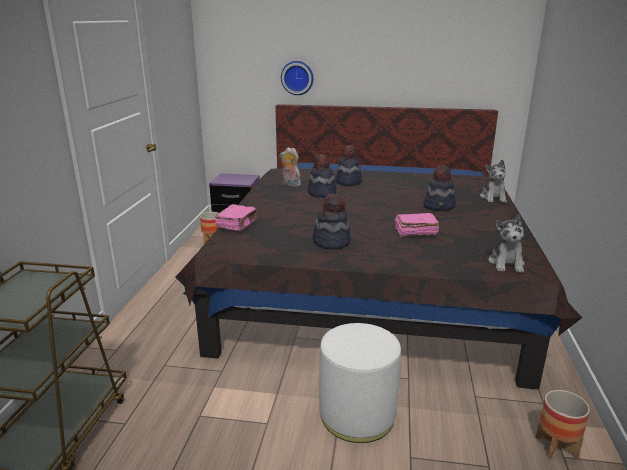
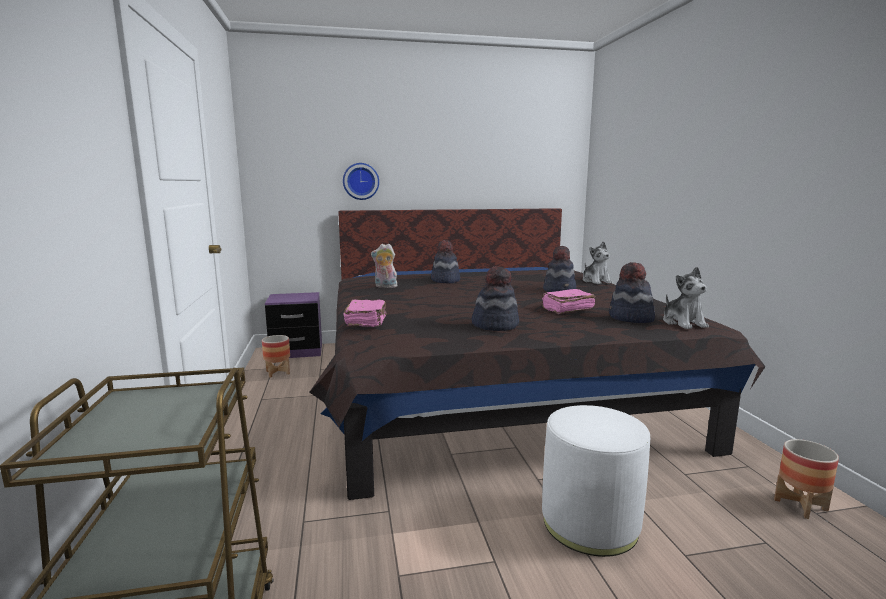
camera: 20 degrees left, 10 degrees down
(321, 193) = (429, 290): hat -> hat (630, 318)

